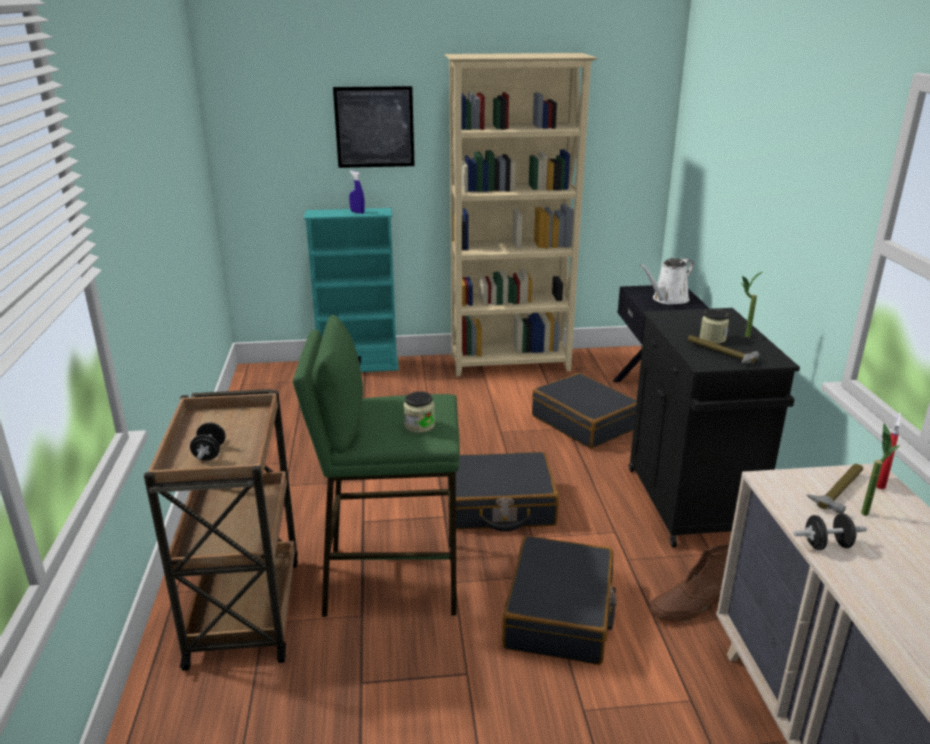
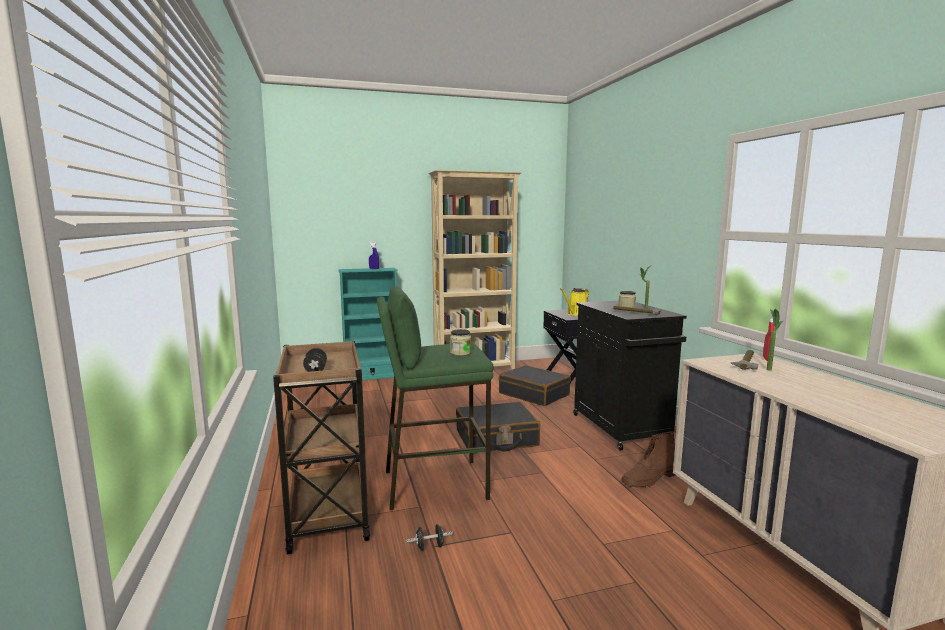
camera: 10 degrees left, 15 degrees down
(374, 127) = (384, 217): picture -> none
(560, 614) = (562, 492): black suitcase -> none
(668, 299) = (576, 314): white watering can -> yellow watering can
(827, 545) = (759, 382): black dumbbell -> black dumbbell (430, 546)

